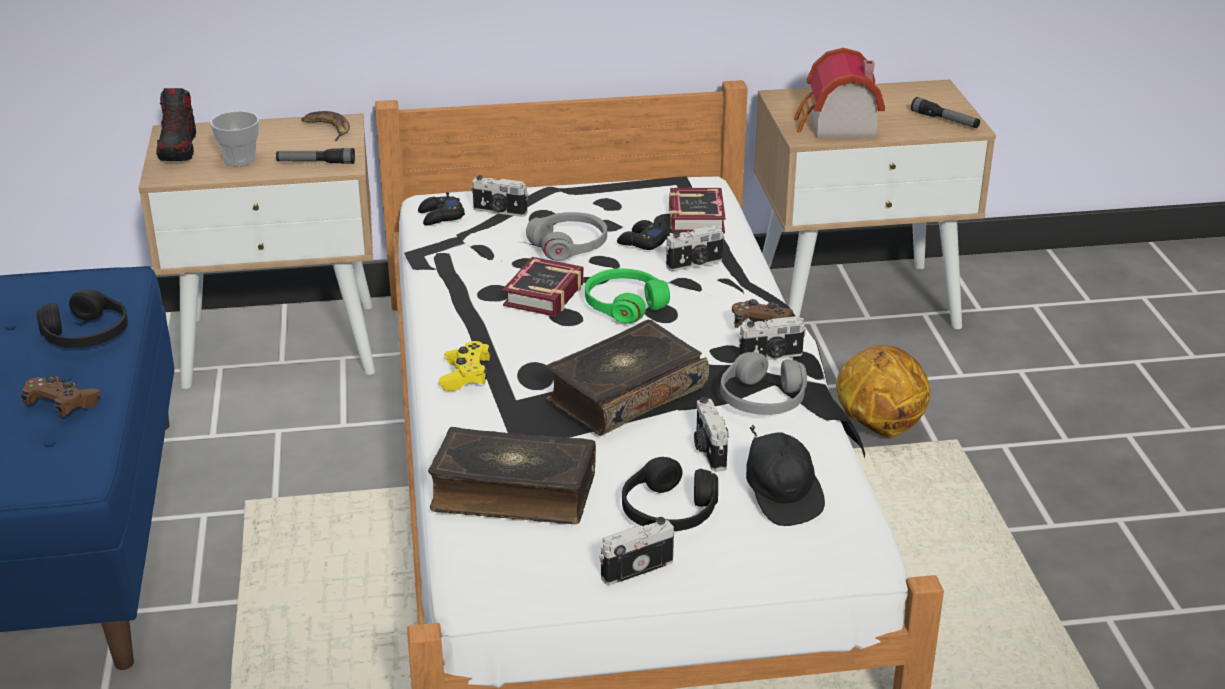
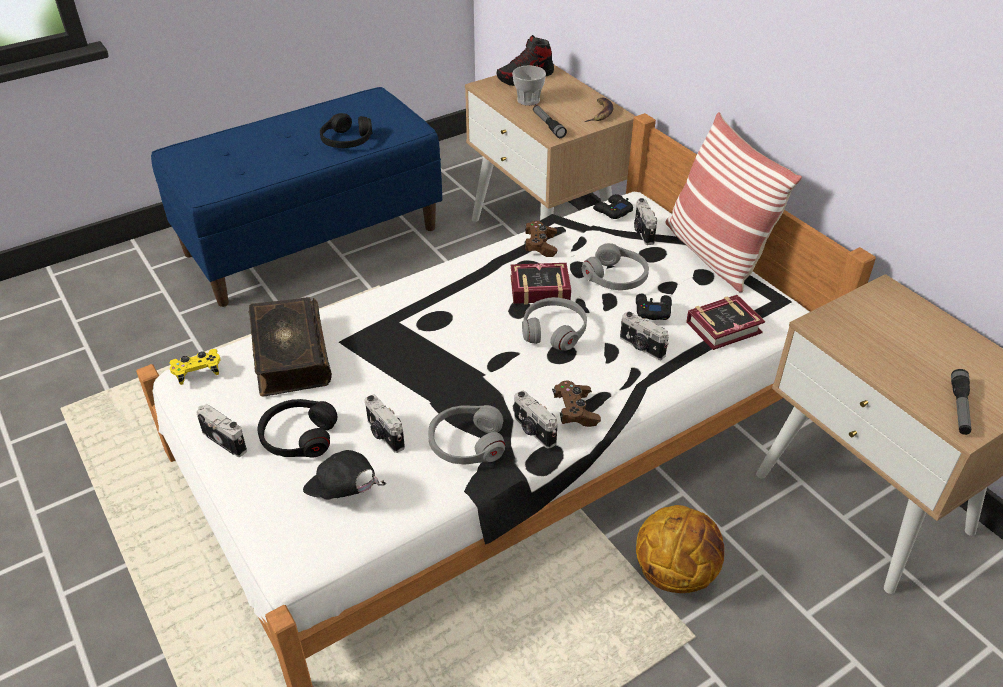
camera: 65 degrees right, 10 degrees up
(62, 405) = (272, 161): brown game controller -> brown game controller (540, 245)
(465, 376) = (414, 291): yellow game controller -> yellow game controller (198, 372)
(575, 187) = (714, 253): none -> pillow
(624, 305) = (554, 331): green headphones -> grey headphones
(625, 394) = (430, 368): book -> none
(708, 451) = (384, 435): camera -> camera turned 90 degrees counterclockwise
(782, 496) = (343, 493): black cap -> black cap turned 75 degrees clockwise
(837, 126) = (863, 339): toy house -> none

